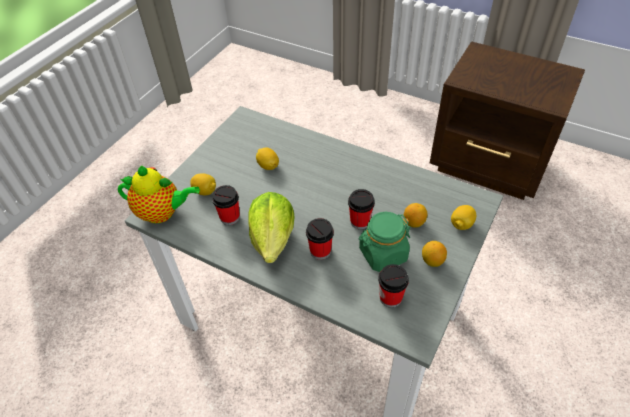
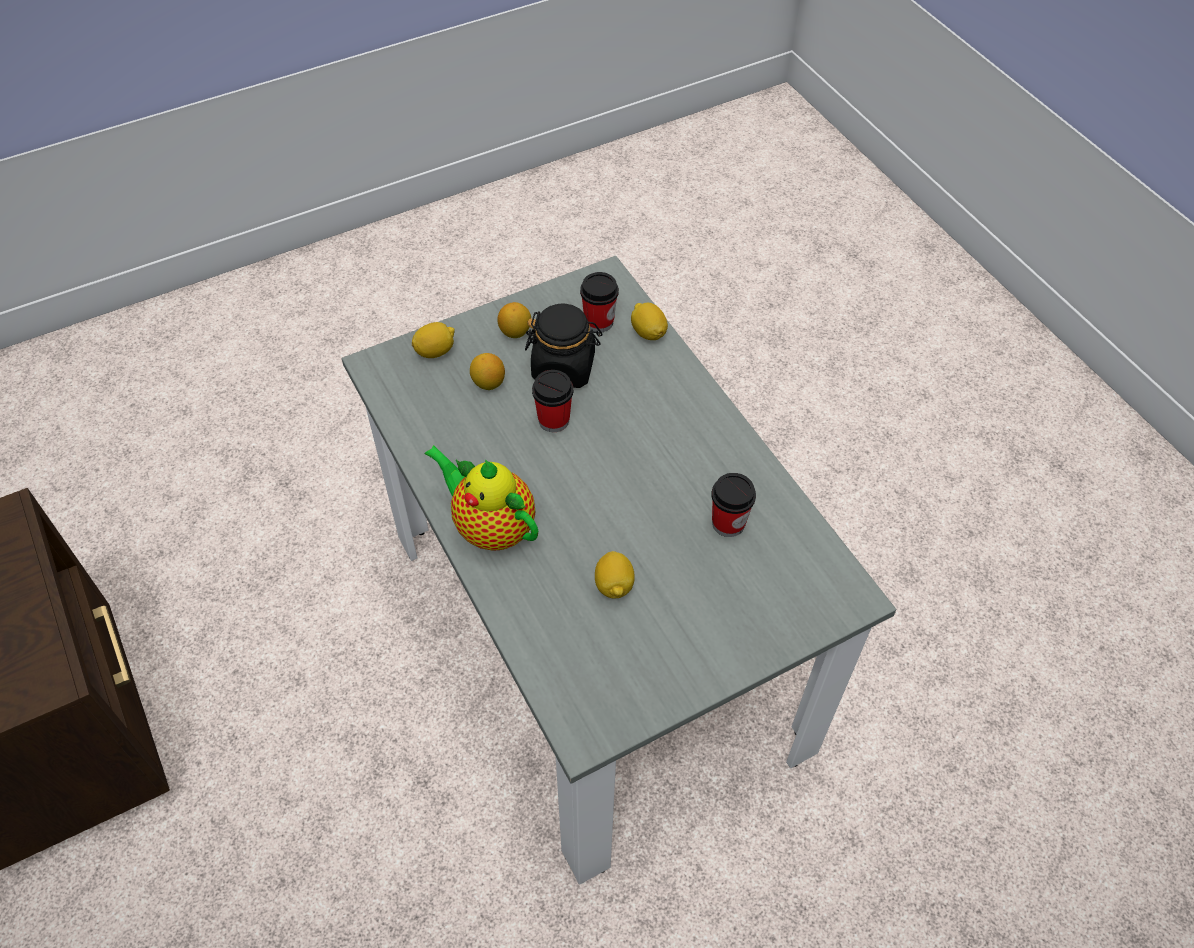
camera: 150 degrees left, 5 degrees up
(162, 213) = (829, 588): teapot -> teapot (490, 526)
(205, 191) = (743, 592): lemon -> lemon (648, 332)
(273, 239) = (686, 457): lettuce -> none
(320, 251) = (636, 410): cup -> none
(383, 254) = (564, 367): green jar -> black jar

